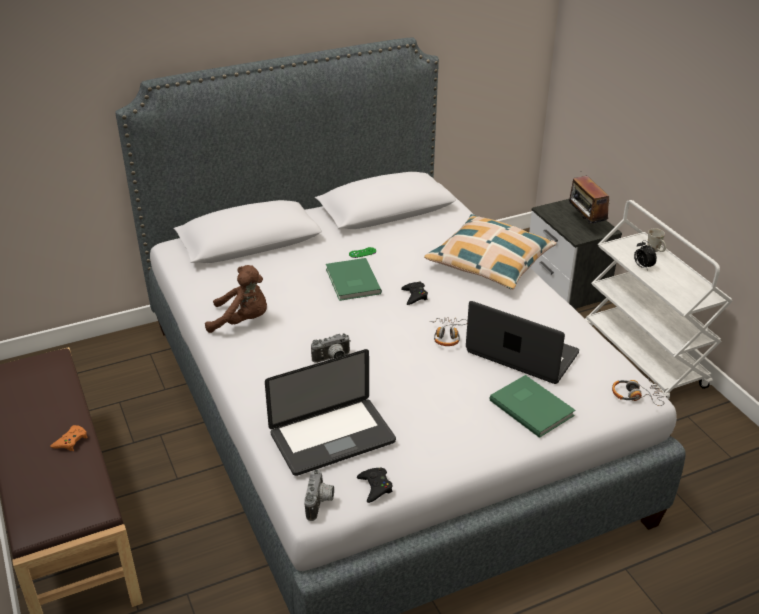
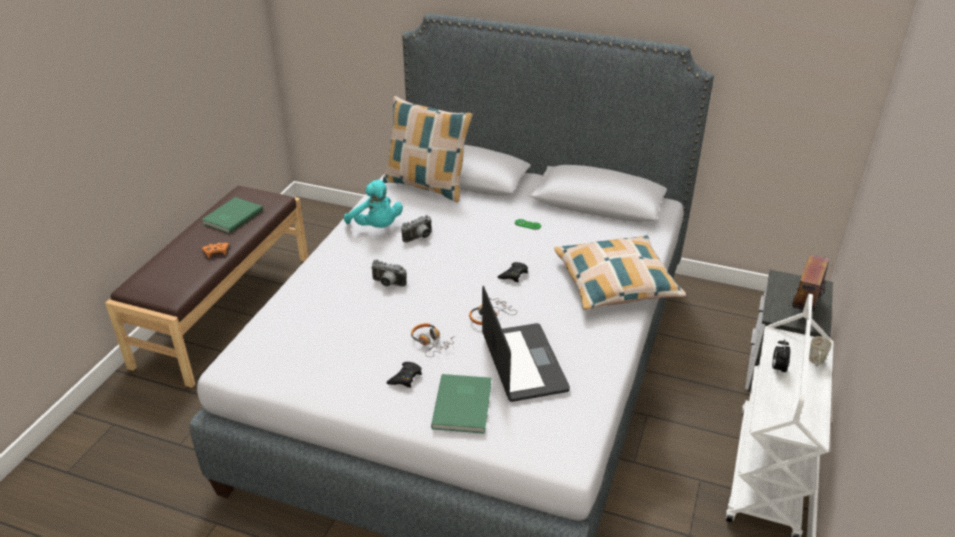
camera: 45 degrees right, 0 degrees up
(228, 264) = (427, 186): none -> pillow
(242, 321) = (376, 227): brown plush toy -> turquoise plush toy
(320, 503) = (235, 367): camera -> camera (419, 238)
(332, 438) = (303, 332): laptop -> none
(351, 282) = (485, 240): green book -> green book (231, 217)
(375, 487) = (279, 381): black game controller -> black game controller (405, 377)
(636, 396) = (561, 455): headphones -> headphones (430, 343)

